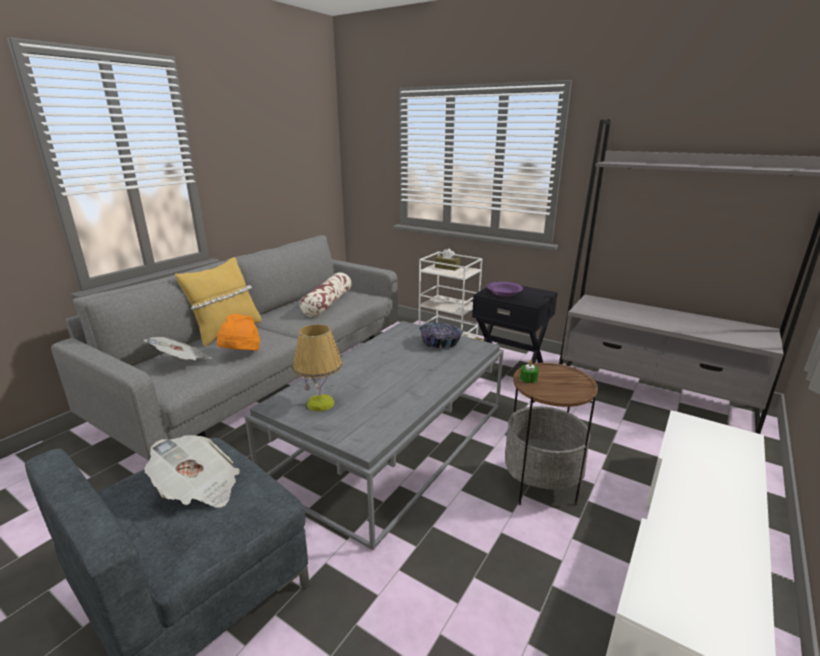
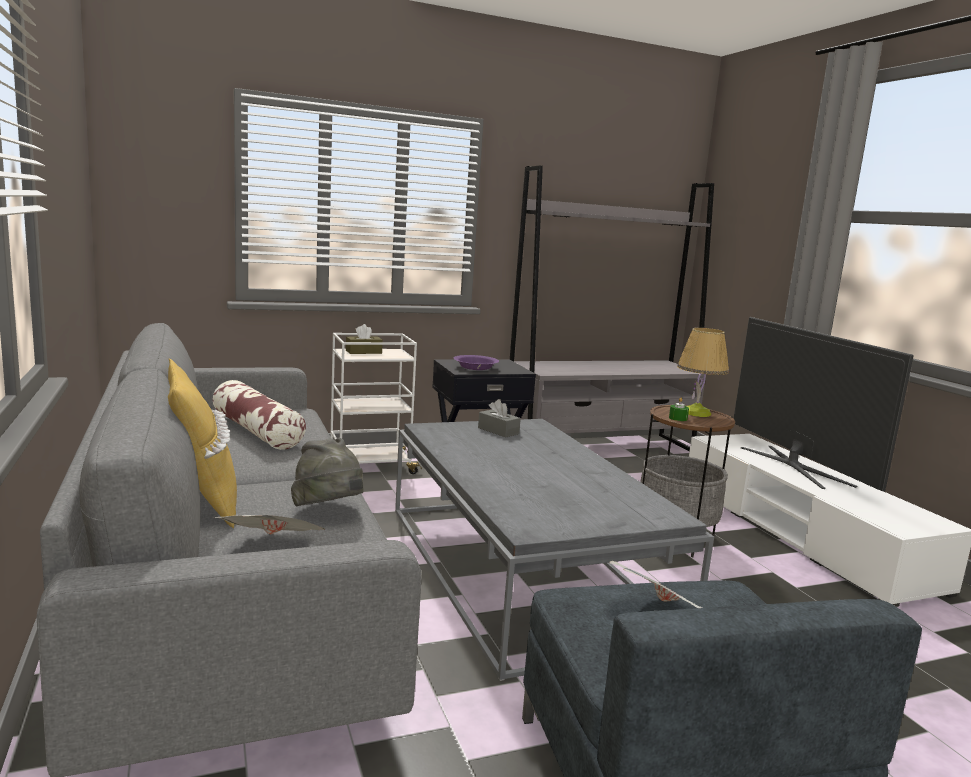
camera: 55 degrees left, 10 degrees down
(240, 354) = (329, 512): orange hat -> grey hat
(321, 403) = (559, 510): table lamp -> table lamp (696, 413)
(440, 343) = (498, 431): bowl -> grey tissue box
(716, 486) = (795, 466): none -> television

